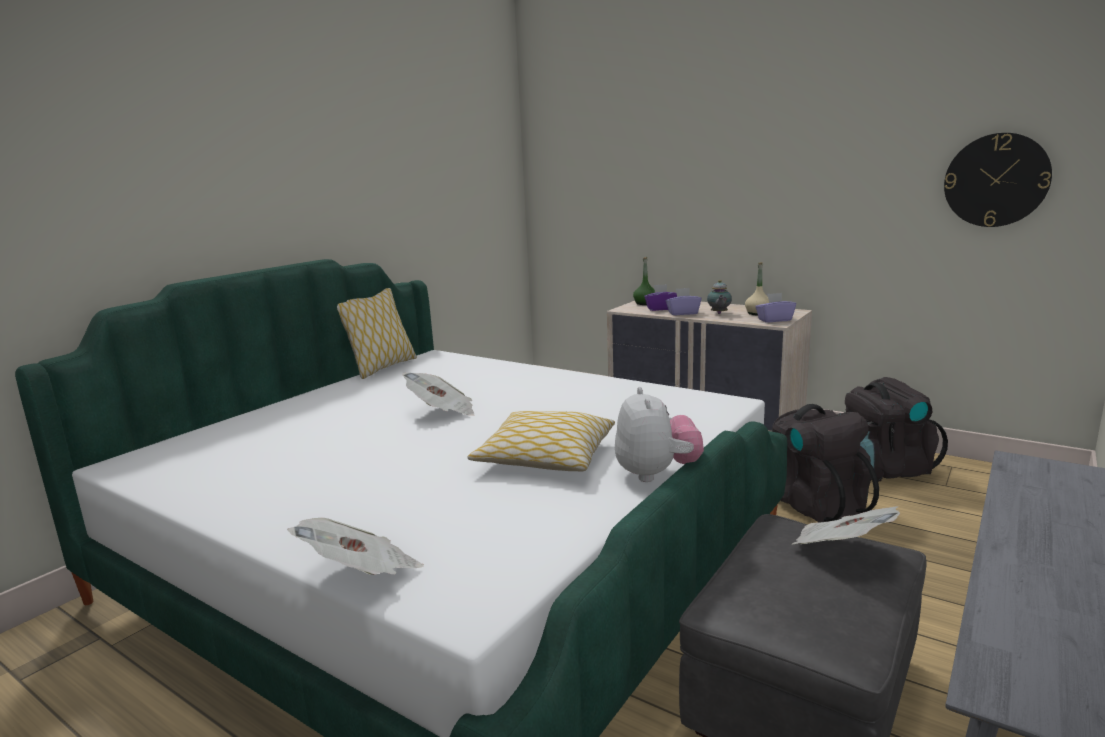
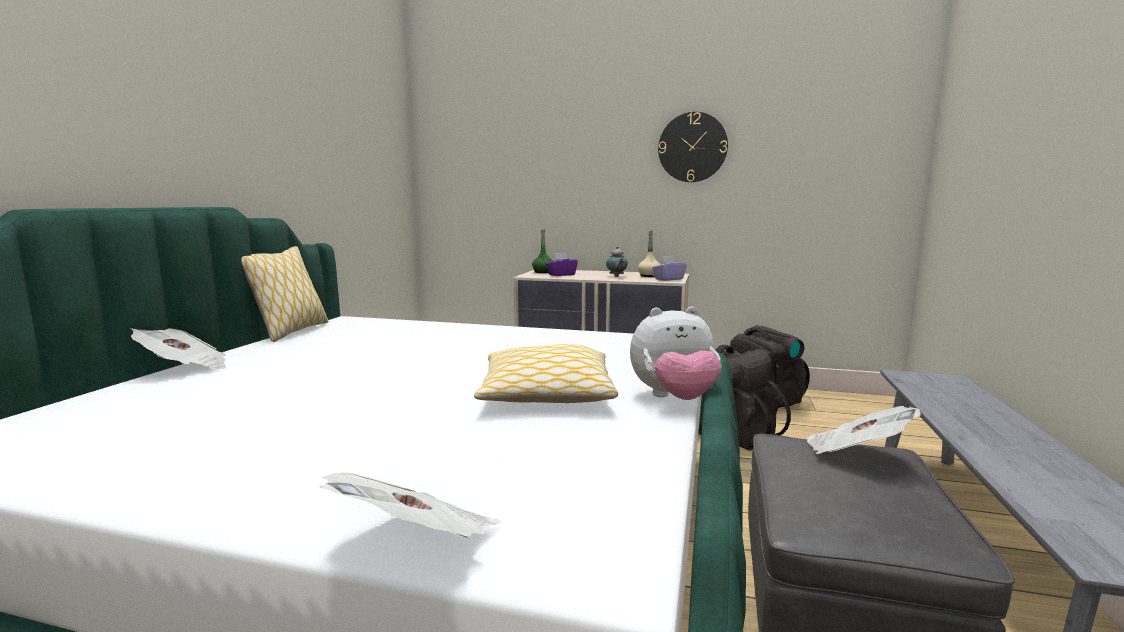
camera: 20 degrees left, 5 degrees down
(442, 412) = (393, 364): newspaper -> newspaper (185, 368)
(656, 474) = (674, 398): plush toy -> plush toy turned 105 degrees clockwise
(683, 313) = (585, 277): purple tissue box -> none
(996, 180) = (829, 164): wall clock -> wall clock (692, 147)

